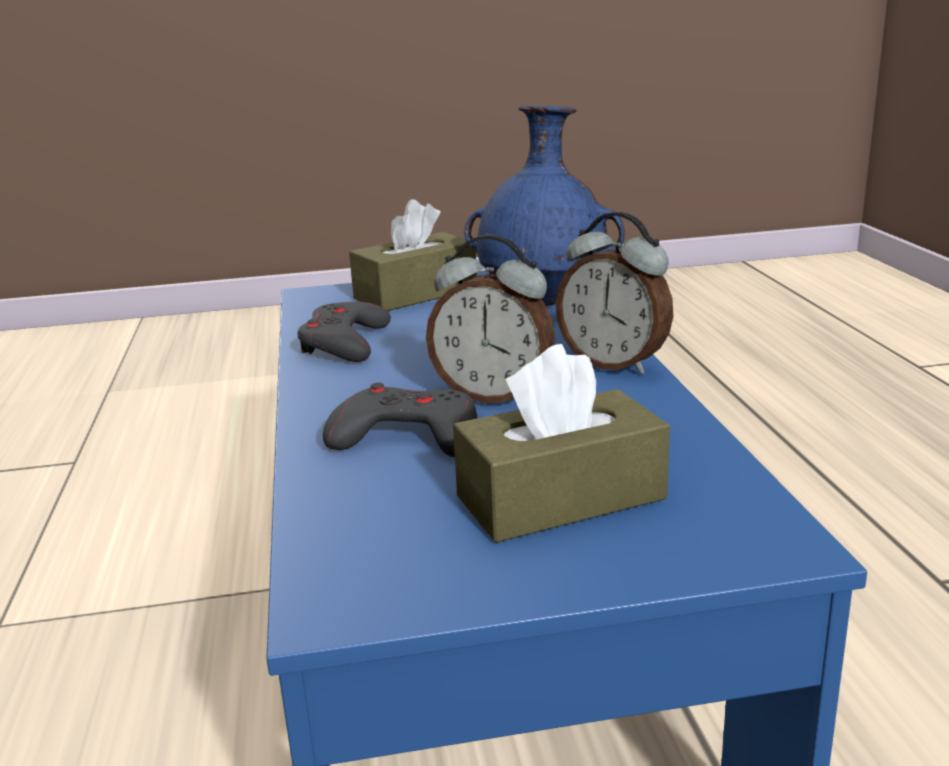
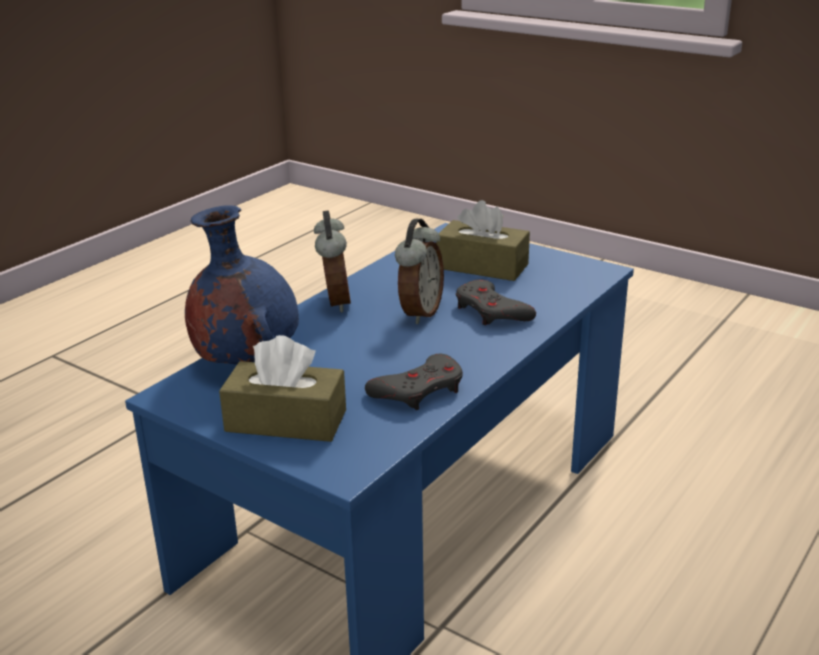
camera: 135 degrees left, 5 degrees up
(493, 395) = (419, 313): alarm clock -> alarm clock turned 45 degrees clockwise

